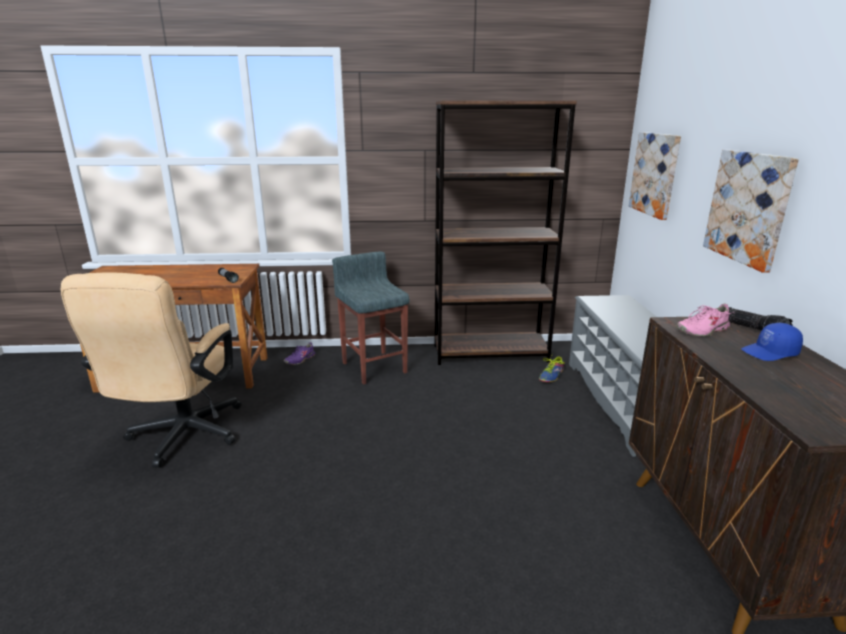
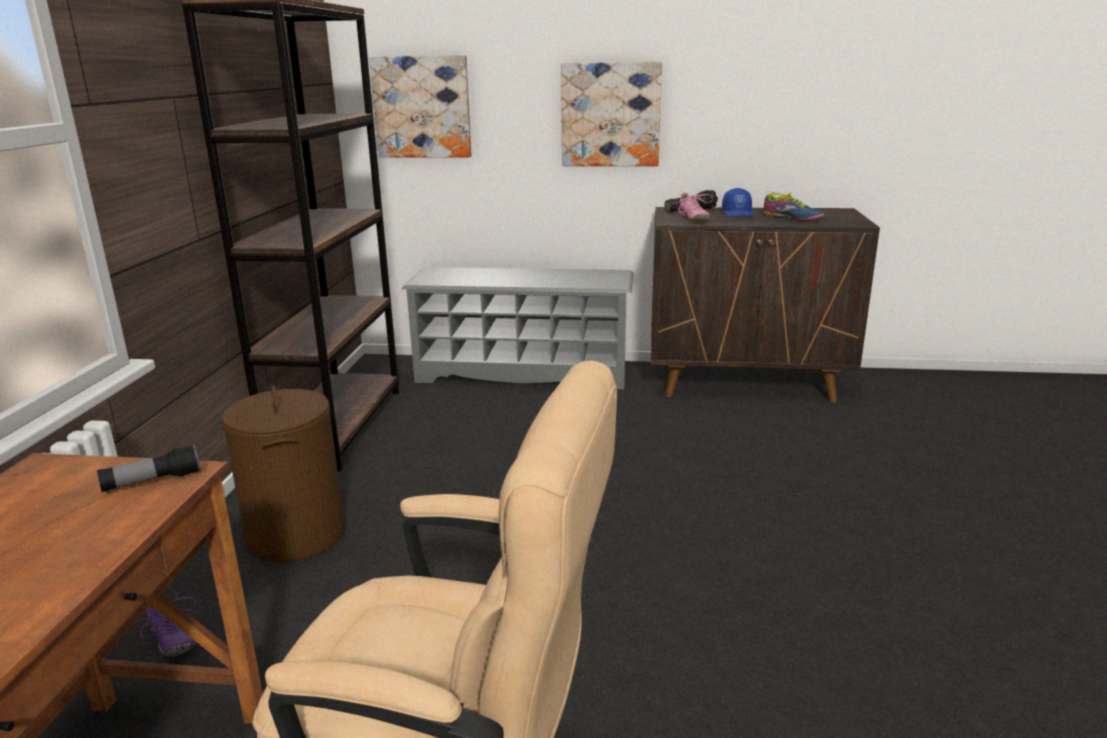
camera: 80 degrees left, 0 degrees up
(374, 367) = (296, 534): grey stool -> brown laundry basket
(551, 375) = (437, 397): shoe -> shoe (792, 217)

